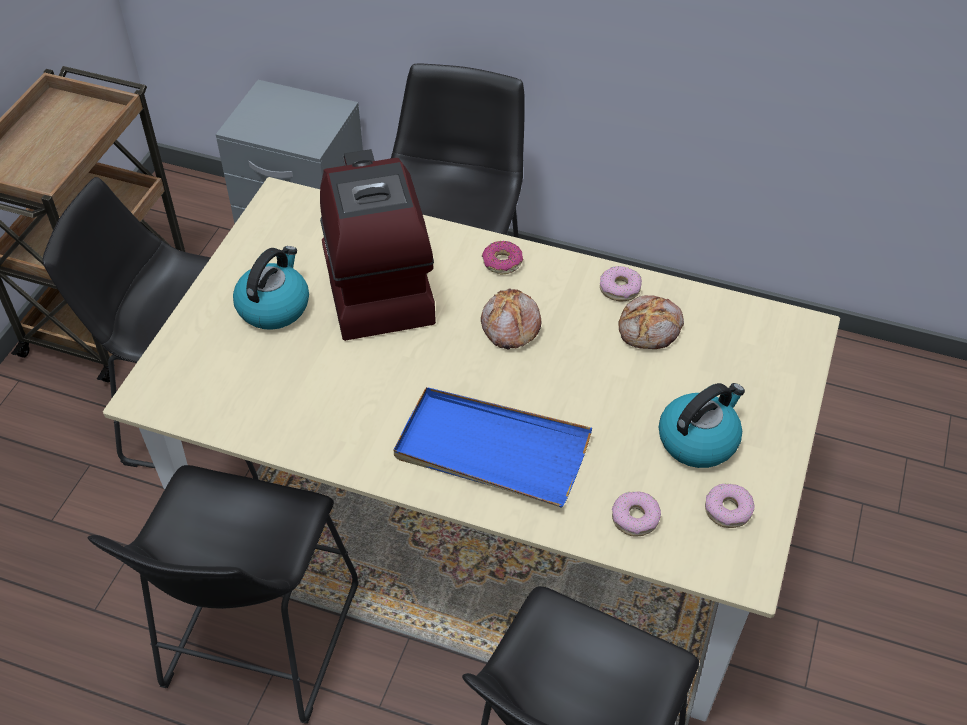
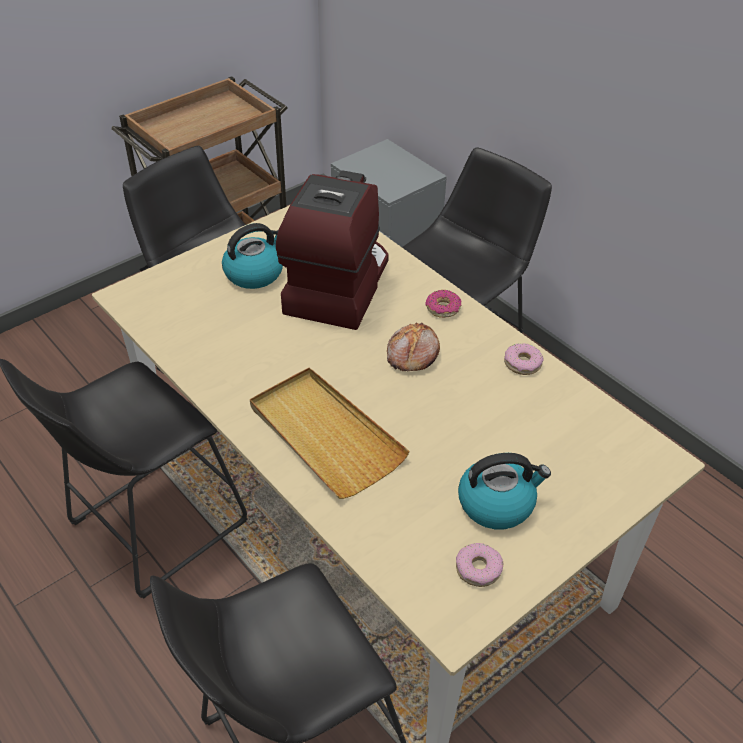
camera: 30 degrees right, 5 degrees down
(491, 450) = (324, 435): blue tray -> beige tray
(635, 518) = (395, 537): donut -> none
(650, 329) = (524, 404): bread -> none

